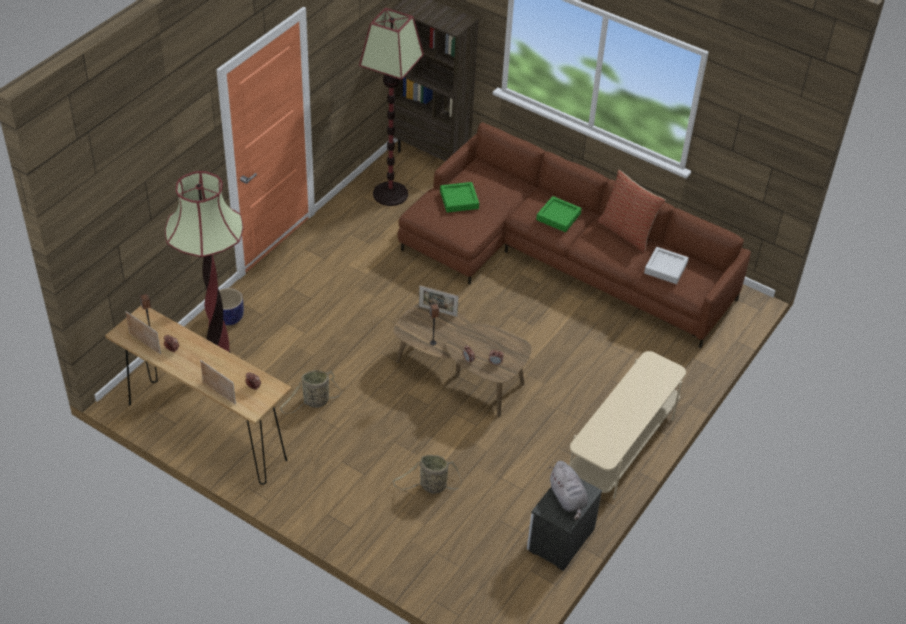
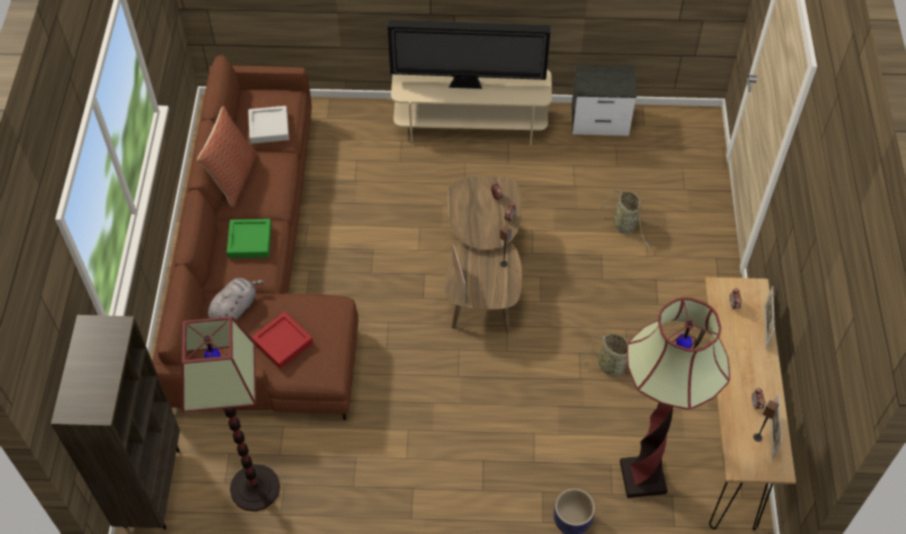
camera: 120 degrees left, 10 degrees up
(459, 200) = (282, 342): green tray -> red tray
(568, 499) = (603, 80): grey plush toy -> grey plush toy (235, 308)
(630, 405) = (468, 84): none -> television

